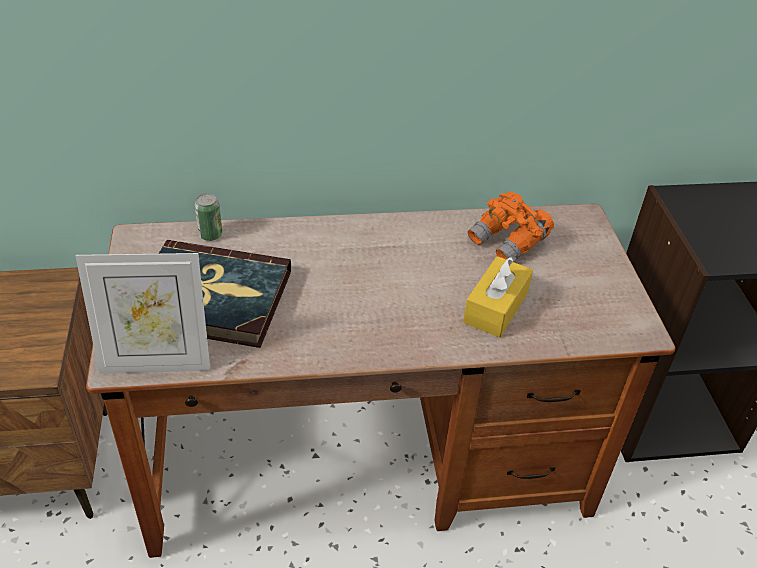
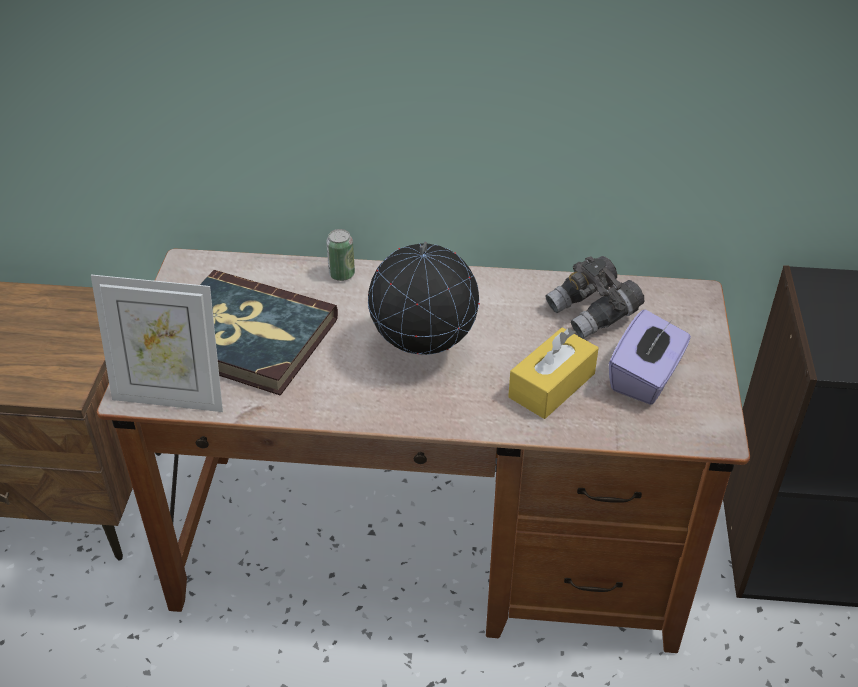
camera: 15 degrees right, 0 degrees up
(210, 235) = (265, 270): can -> can (342, 274)
(376, 291) = (423, 351): none -> globe
(508, 241) = (593, 313): orange binoculars -> grey binoculars
(570, 291) = (645, 377): none -> purple tissue box

